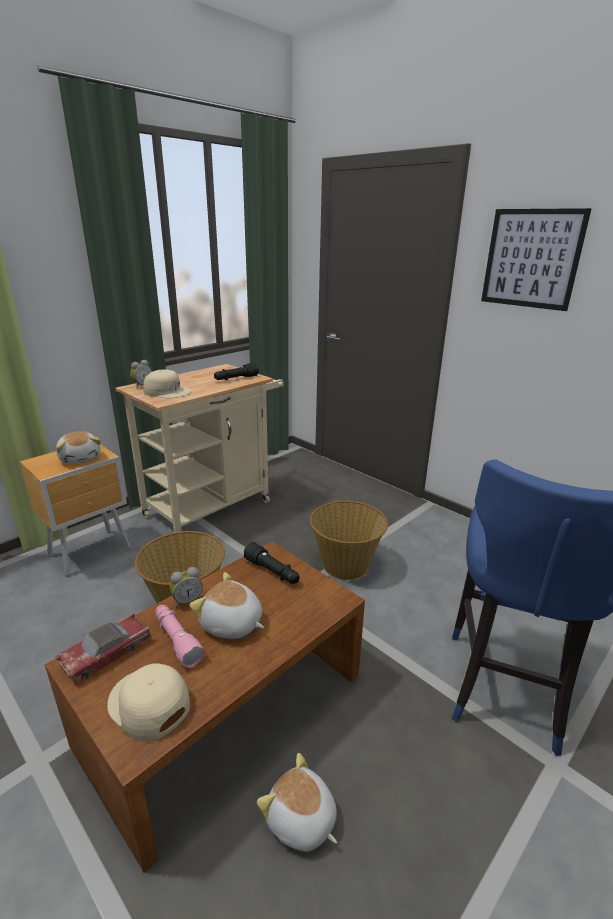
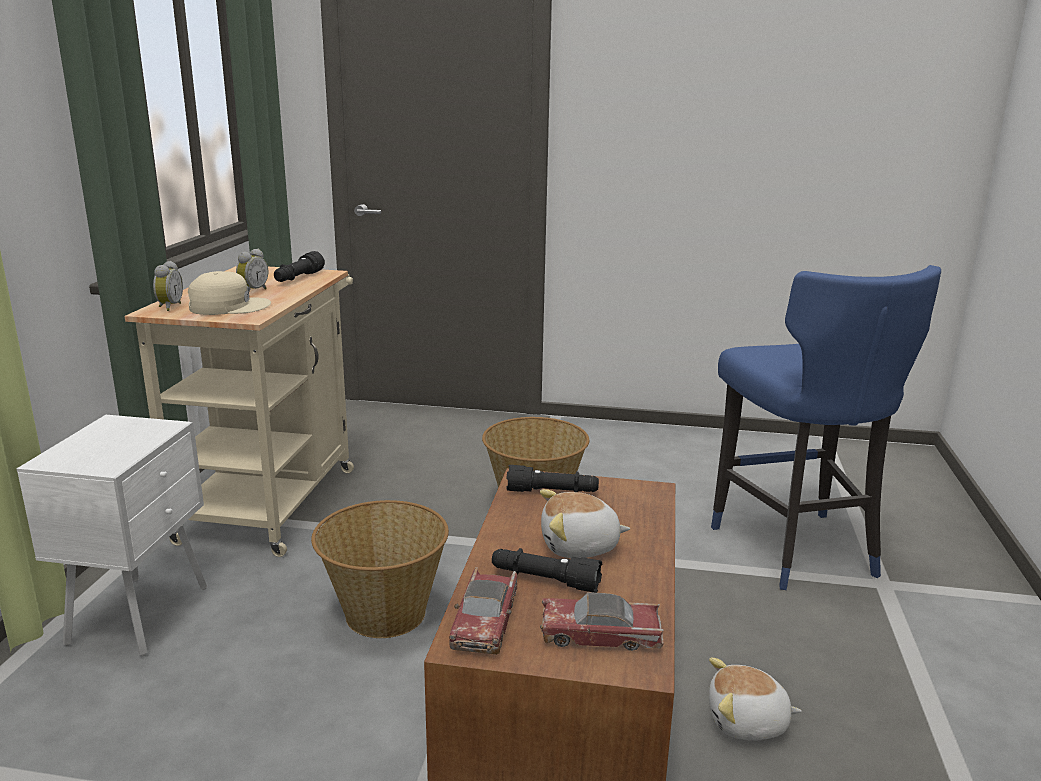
camera: 35 degrees left, 5 degrees down
(81, 458) = (130, 437): plush toy -> none
(92, 551) = (143, 614): brown nightstand -> white nightstand
(148, 704) = (600, 635): beige cap -> toy car
(177, 640) = (545, 580): pink flashlight -> black flashlight
(187, 600) = (499, 547): alarm clock -> alarm clock (252, 291)
(531, 259) = (648, 84): picture -> none

